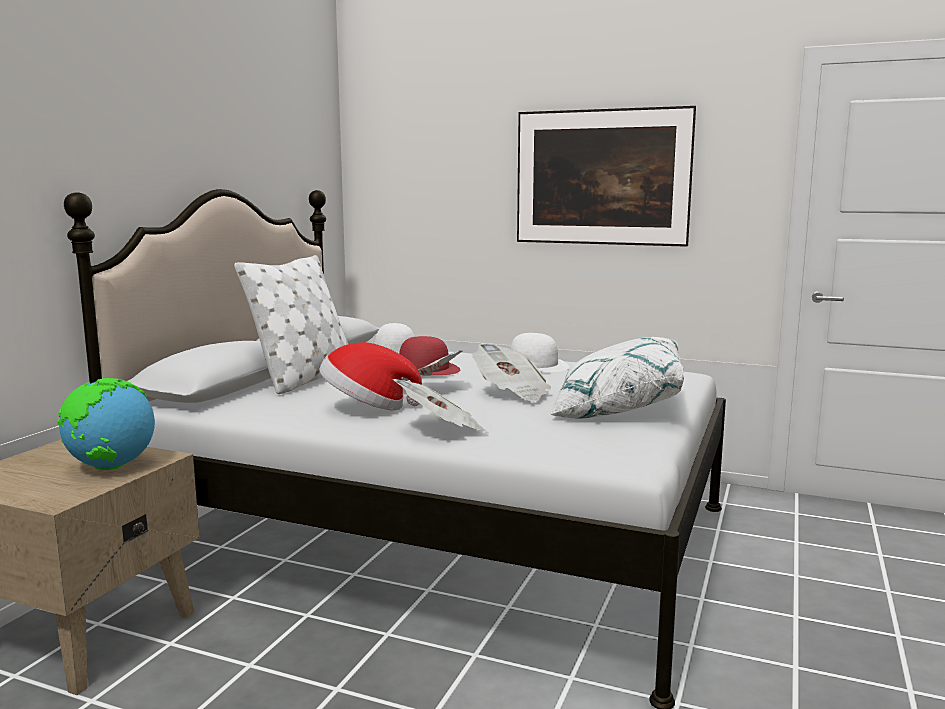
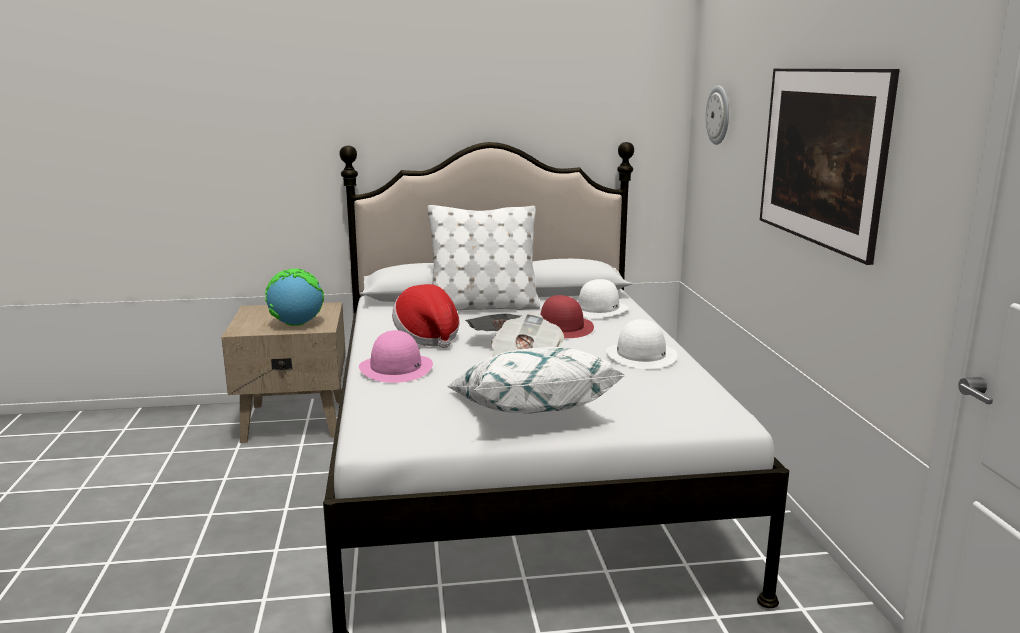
camera: 60 degrees right, 5 degrees up
(411, 160) = (719, 115): none -> wall clock
(442, 430) = (396, 368): newspaper -> pink hat

